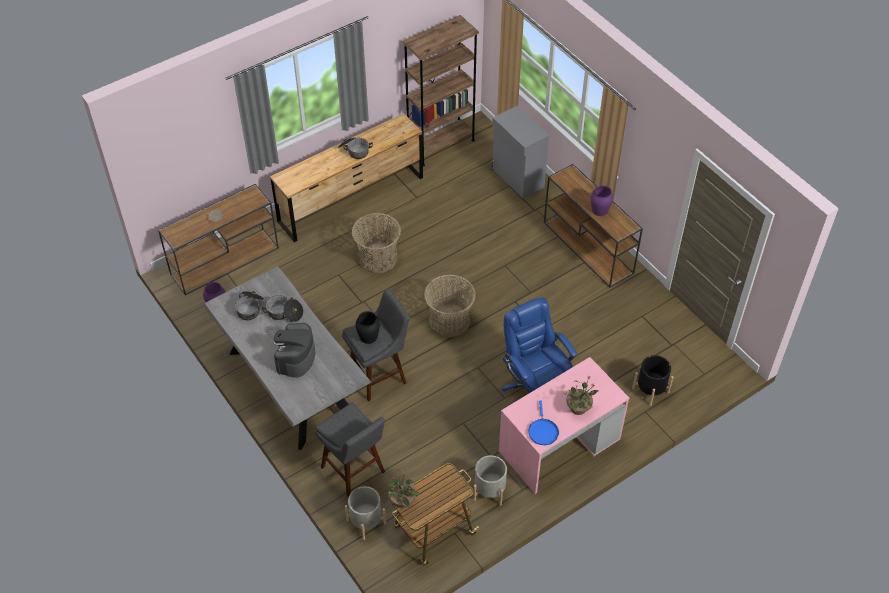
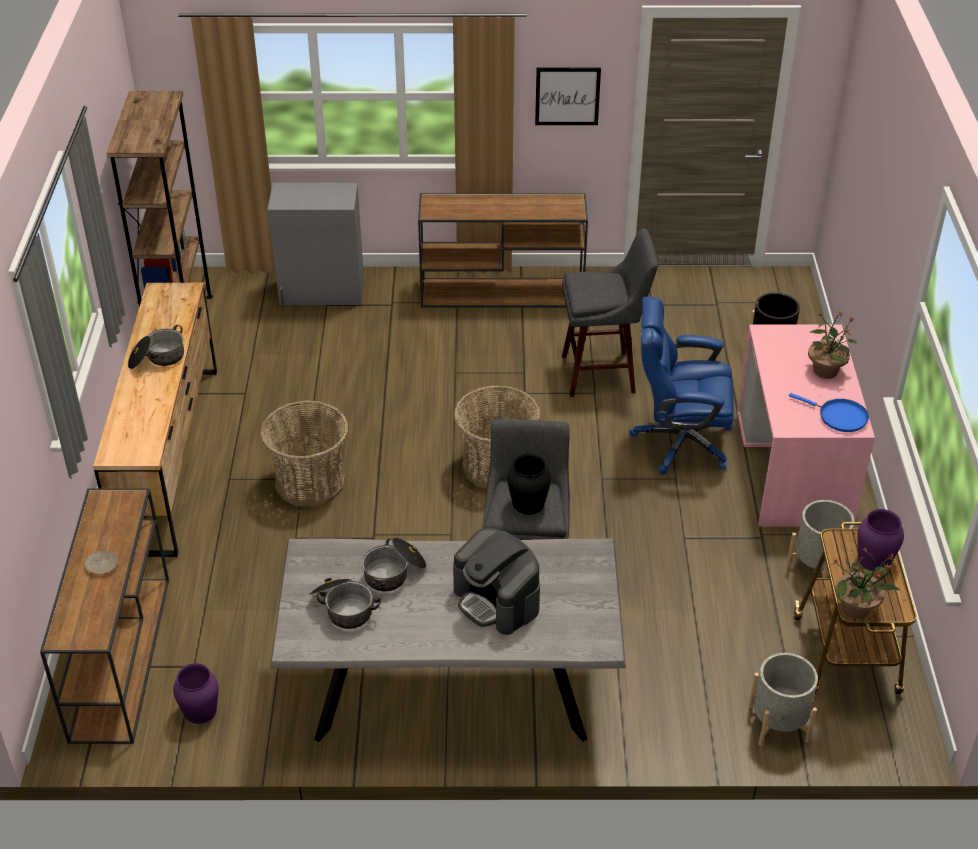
camera: 55 degrees left, 10 degrees down
(355, 472) = (678, 693): grey stool -> grey stool (603, 374)
(600, 210) = (521, 208): purple vase -> purple vase (874, 560)
(654, 168) = (567, 96): none -> picture

